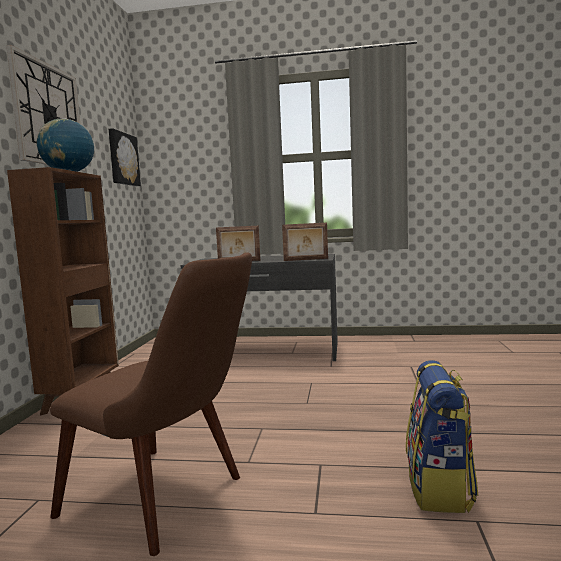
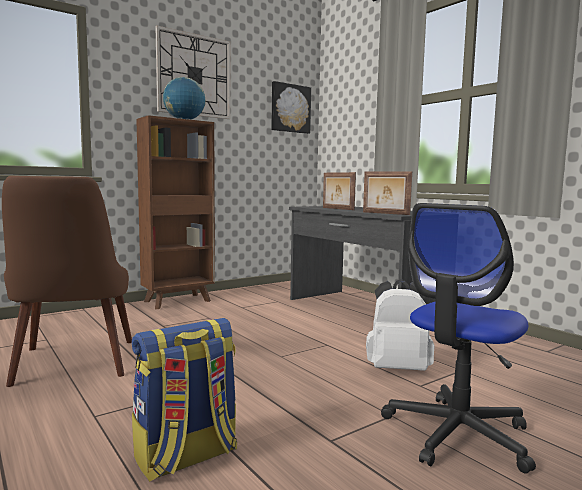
camera: 45 degrees right, 0 degrees up
(385, 379) = (397, 368): none -> white backpack
(489, 398) = (457, 434): none -> office chair

